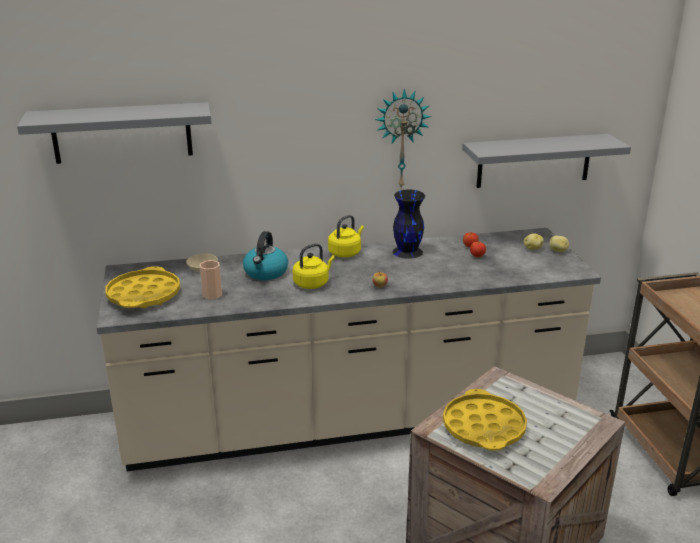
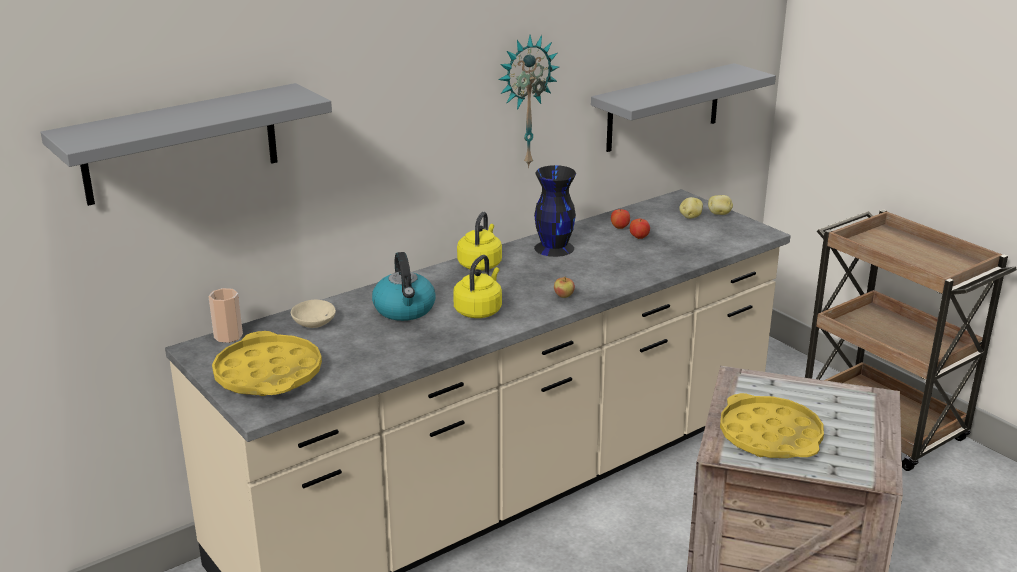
camera: 25 degrees left, 0 degrees up
(212, 295) = (363, 353): cup -> cup (228, 336)

